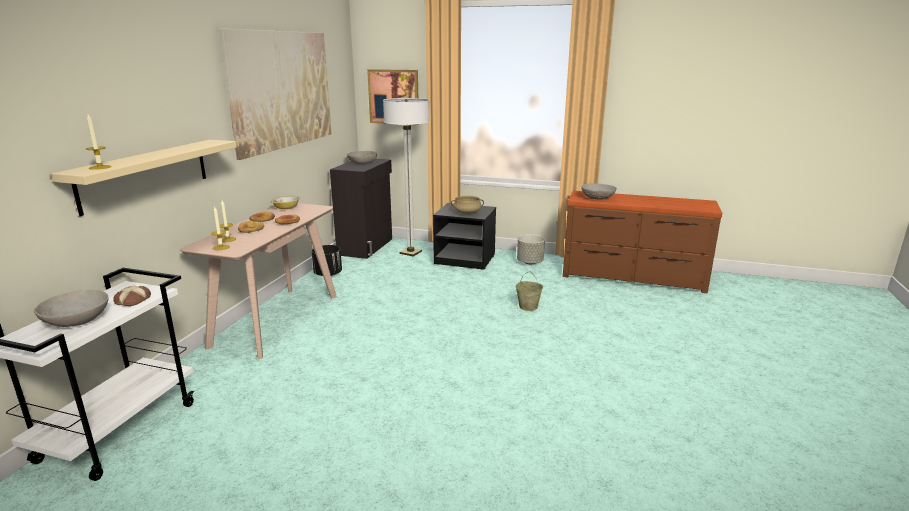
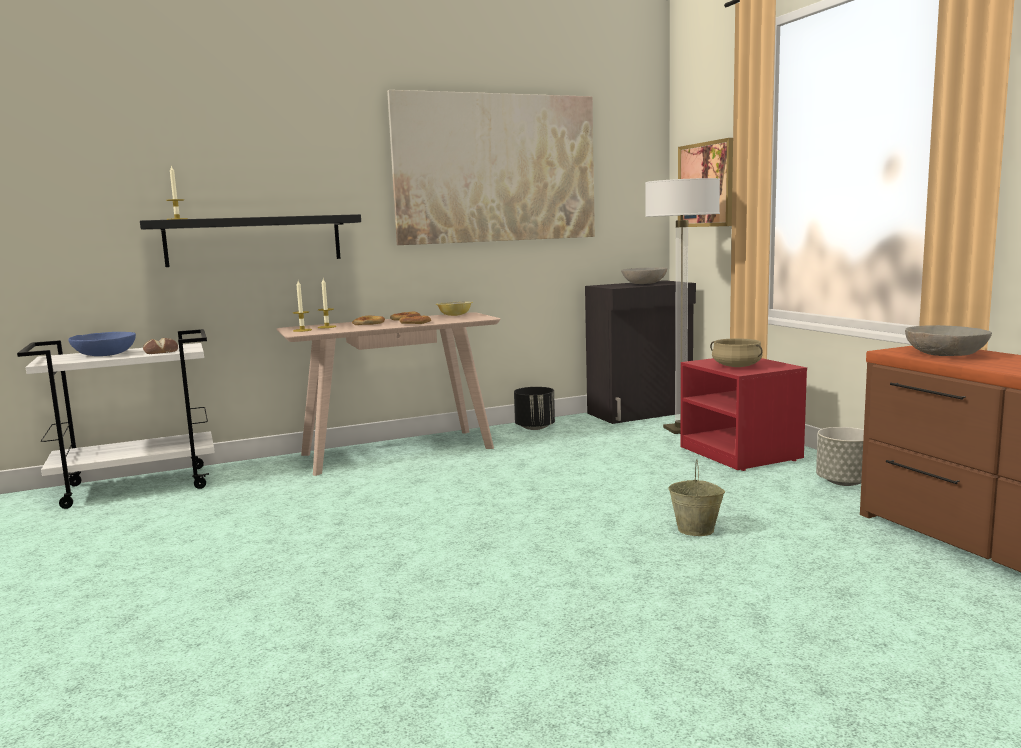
camera: 50 degrees right, 10 degrees down
(76, 320) = (104, 355): grey bowl -> blue bowl
(146, 174) = (254, 240): beige shelf -> black shelf
(465, 259) = (741, 453): black nightstand -> red nightstand

